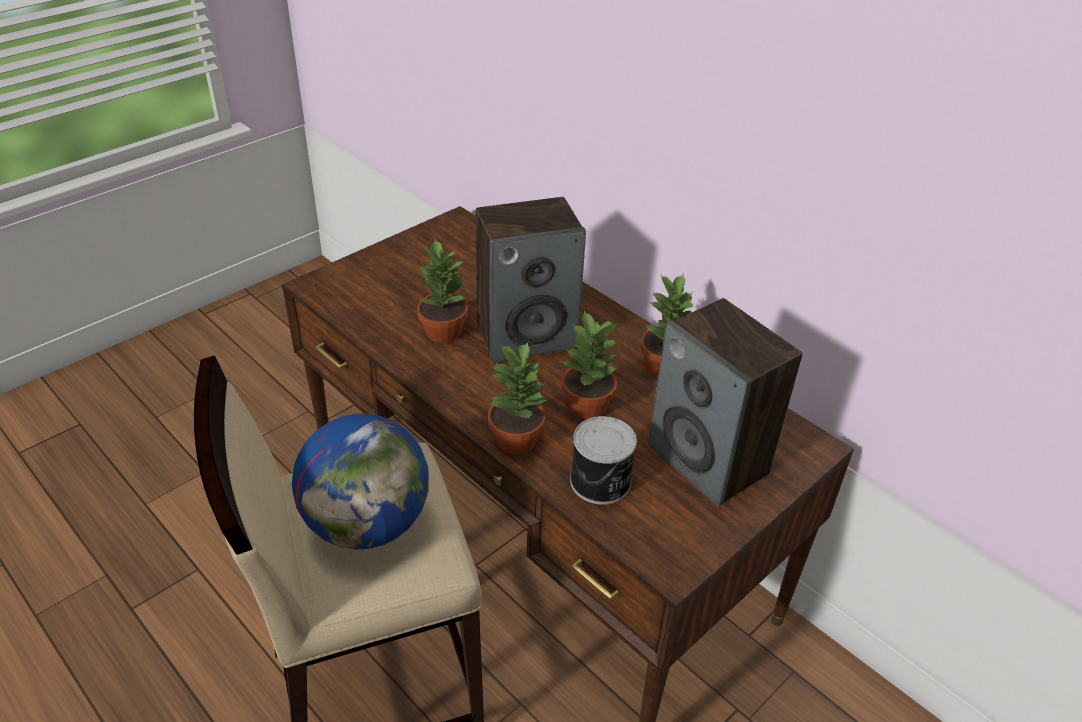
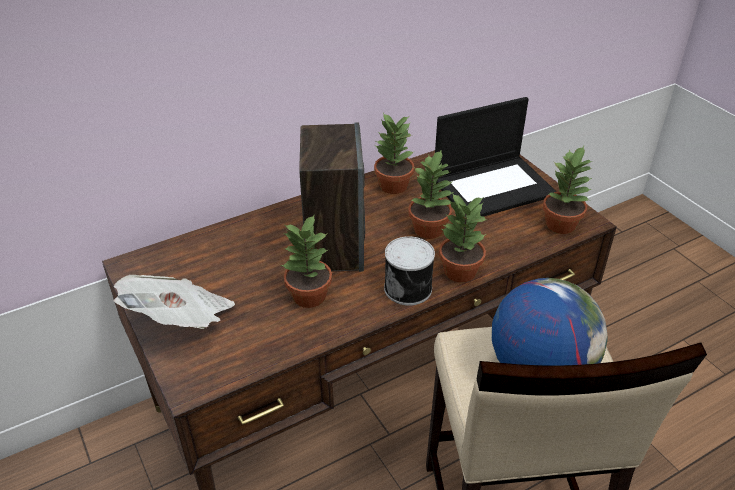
camera: 75 degrees left, 0 degrees up
(393, 263) = (181, 320): none -> newspaper
(601, 482) = (509, 236): can -> can (409, 288)
(651, 537) = (561, 224): none -> potted plant
(709, 460) = (494, 186): speaker -> laptop

